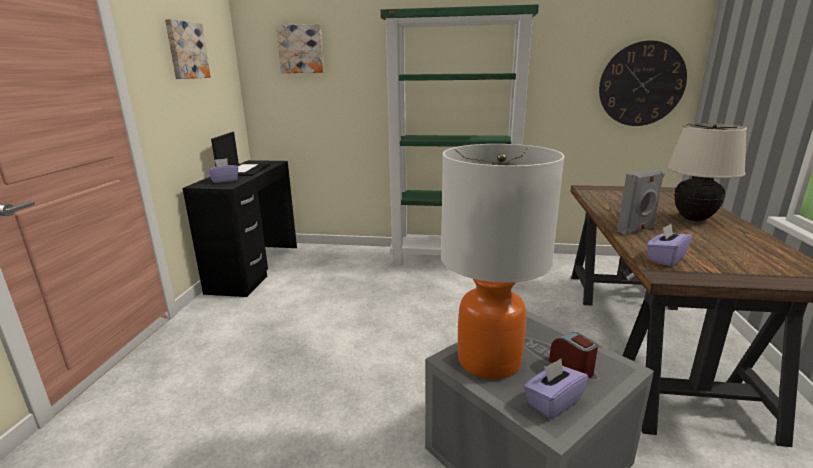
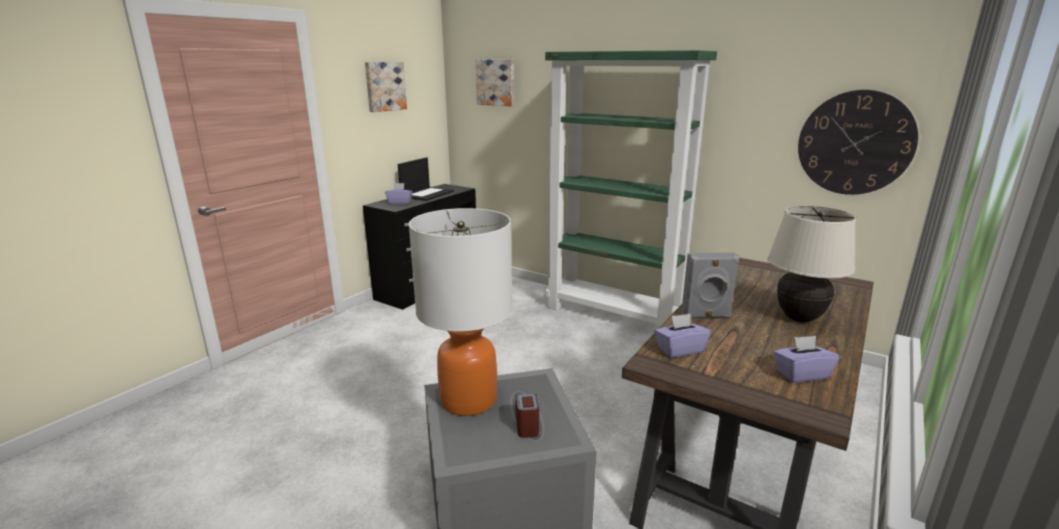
camera: 25 degrees right, 0 degrees up
(553, 402) = (476, 444): purple tissue box -> purple tissue box (801, 374)

